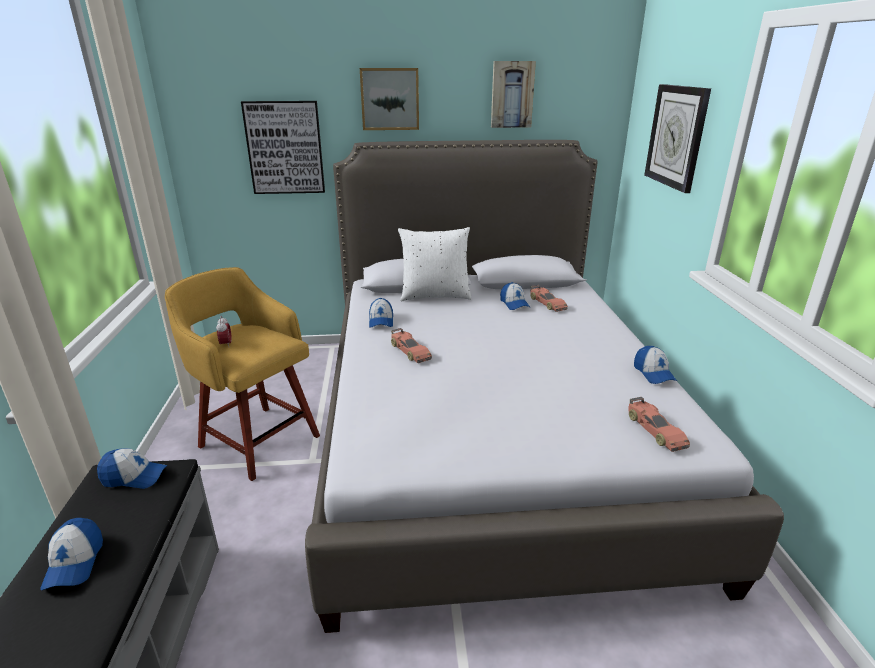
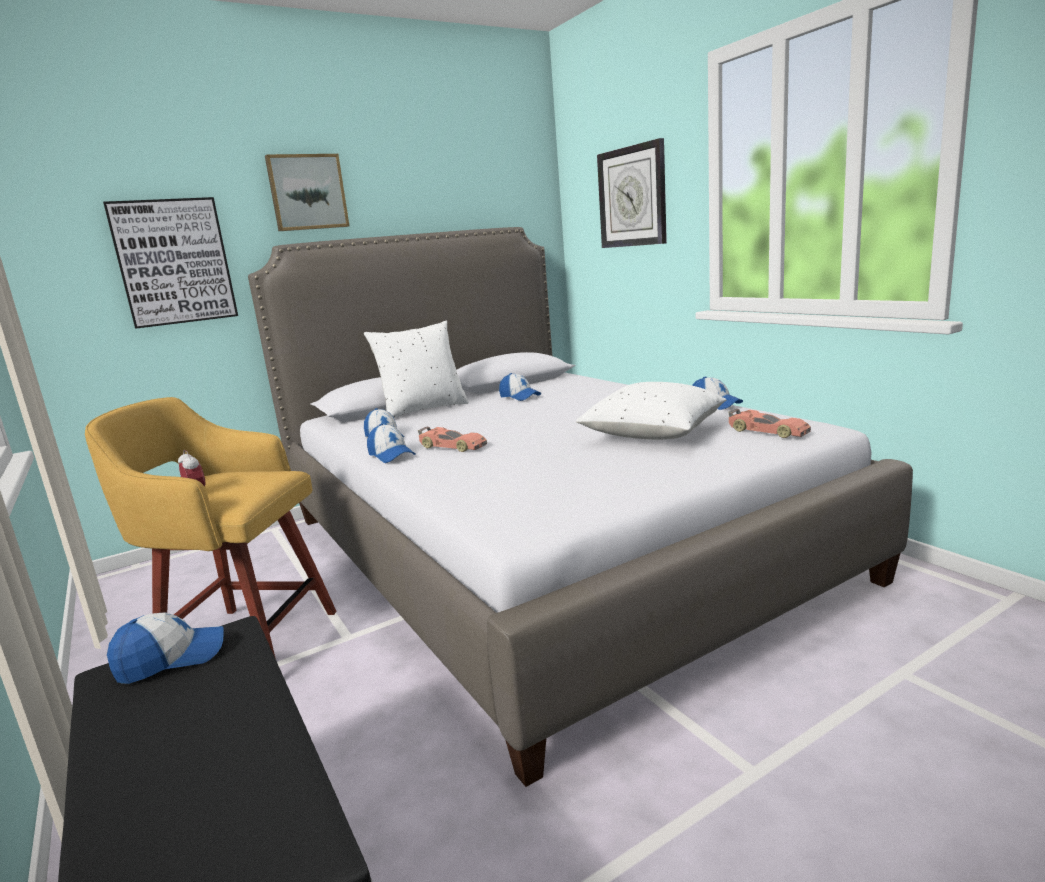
camera: 25 degrees left, 10 degrees down
(74, 562) = (172, 770): cap -> cap (391, 455)
(512, 94) = (444, 183): picture -> none
(547, 303) = (552, 390): toy car -> none
(561, 394) = (653, 434): none -> white pillow

